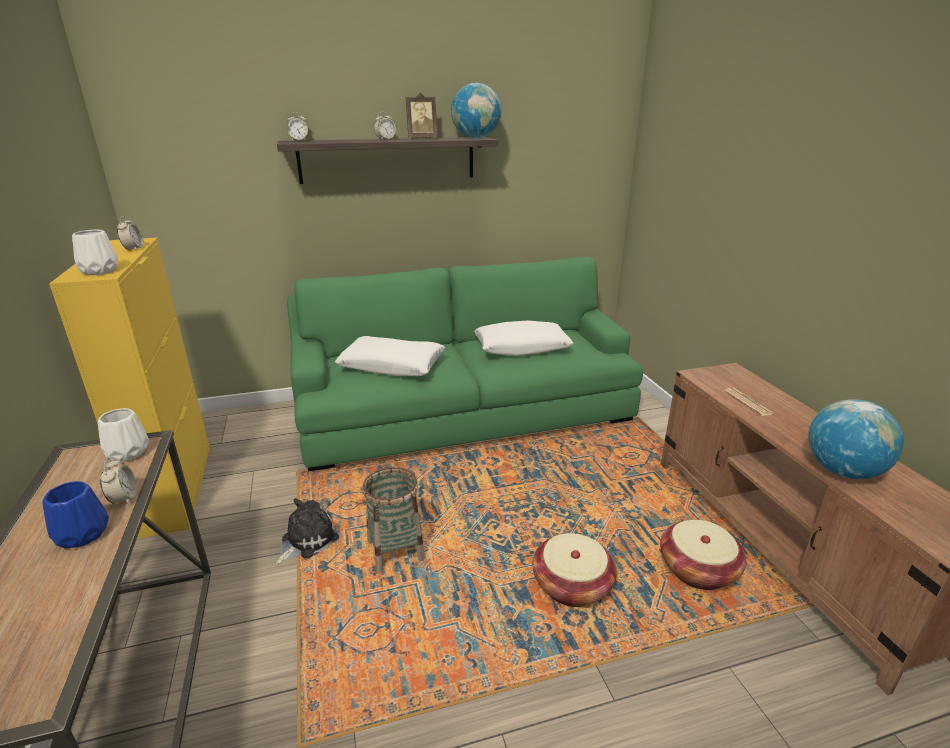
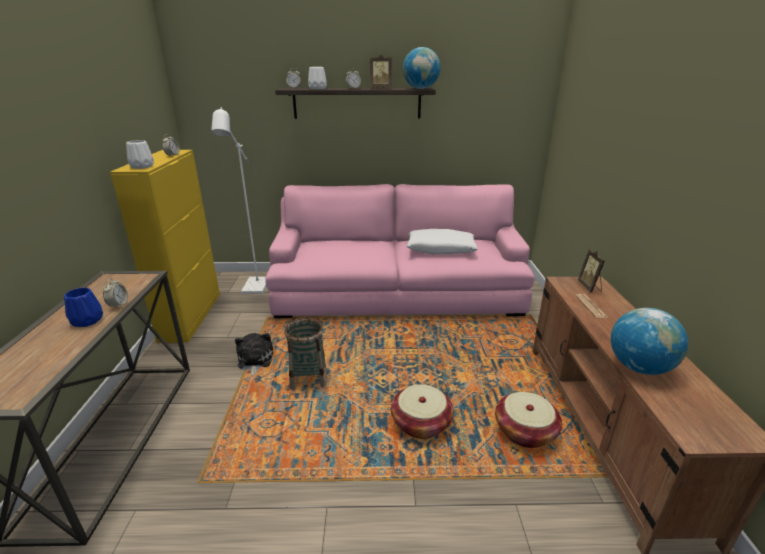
camera: 15 degrees right, 0 degrees up
(127, 453) = (134, 280): white vase -> white vase (317, 89)
(260, 432) = (254, 289): none -> white floor lamp
(306, 540) = (254, 361): plush toy -> plush toy turned 60 degrees counterclockwise
(392, 365) = (340, 251): white pillow -> none
(465, 412) = (398, 293): green sofa -> pink sofa
(732, 378) = (589, 287): none -> picture frame

